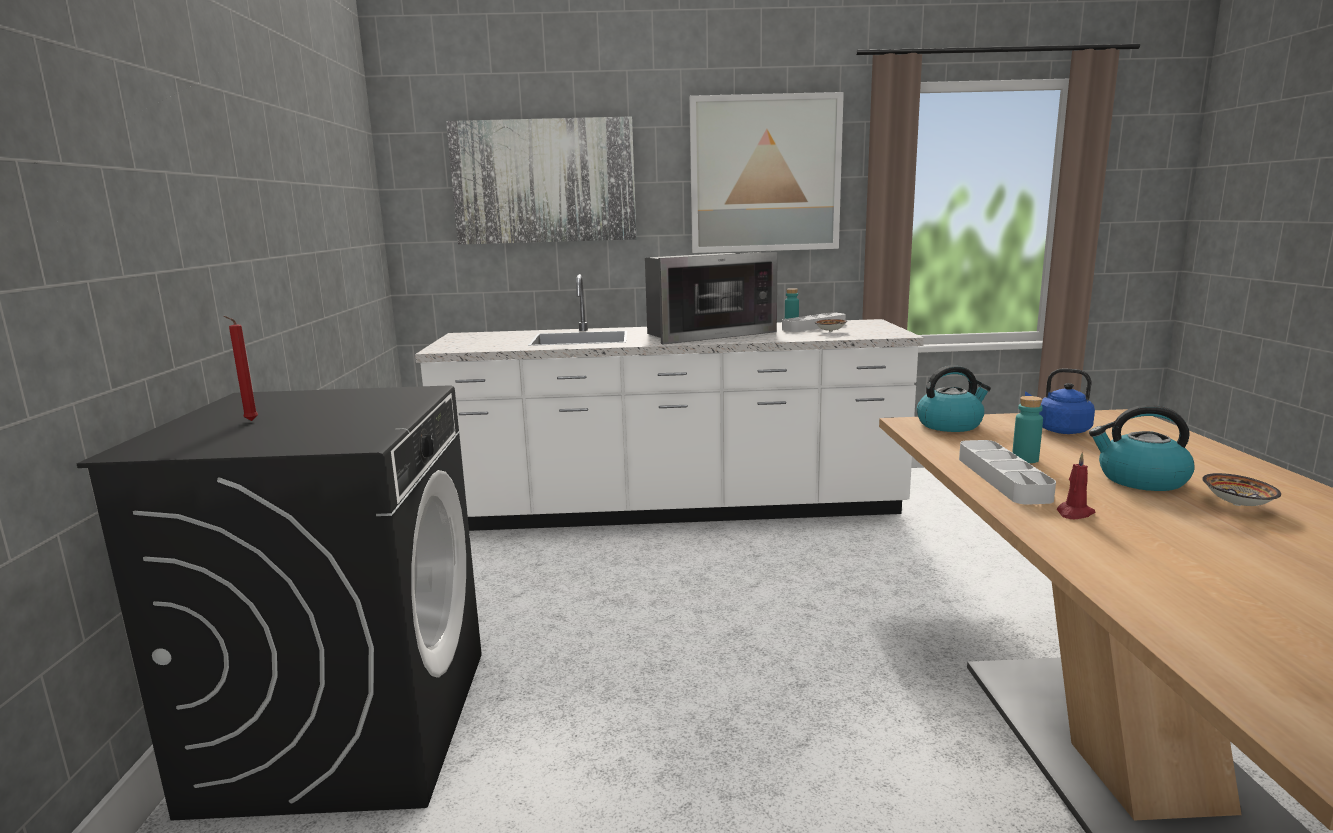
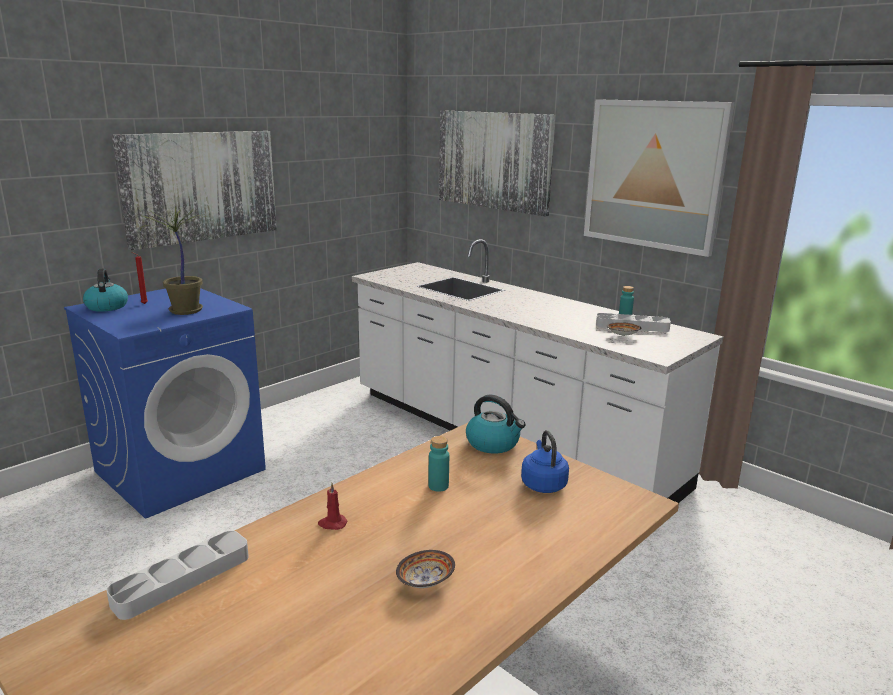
camera: 45 degrees right, 5 degrees up
(215, 211) = (201, 186): none -> picture
(348, 725) = (181, 470): black washing machine -> blue washing machine
(365, 408) = (185, 311): none -> potted plant
(705, 333) = (537, 308): microwave -> none
(1002, 478) = (381, 487): grey tray -> grey tray (182, 579)
(1140, 480) = (442, 536): kettle -> kettle (107, 306)

